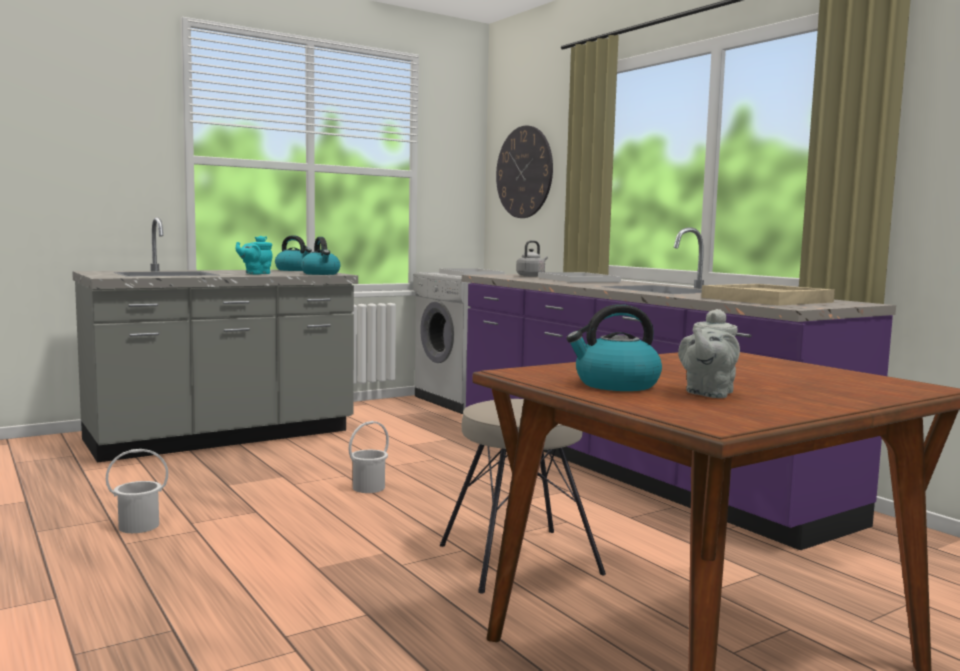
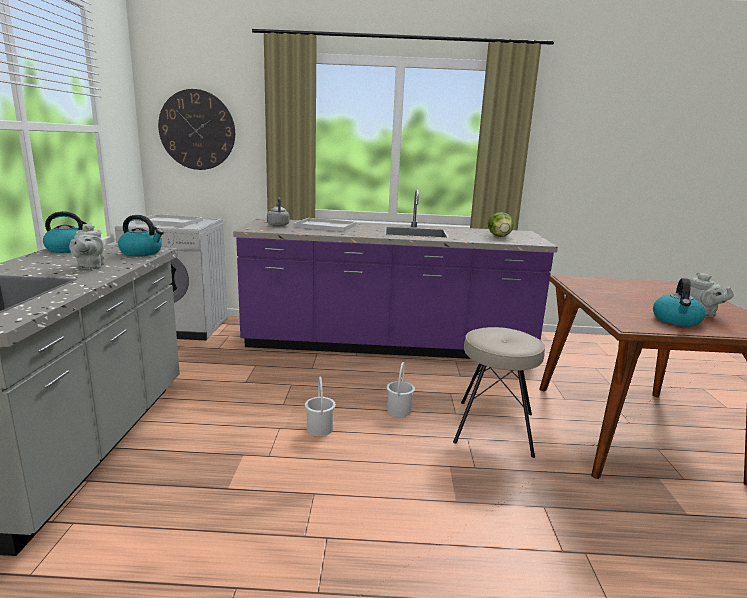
camera: 55 degrees left, 10 degrees up
(138, 526) = (279, 571): white bucket -> white bucket (398, 410)
(256, 273) = (90, 267): turquoise teapot -> grey teapot
(767, 300) = (499, 236): beige tray -> lettuce

